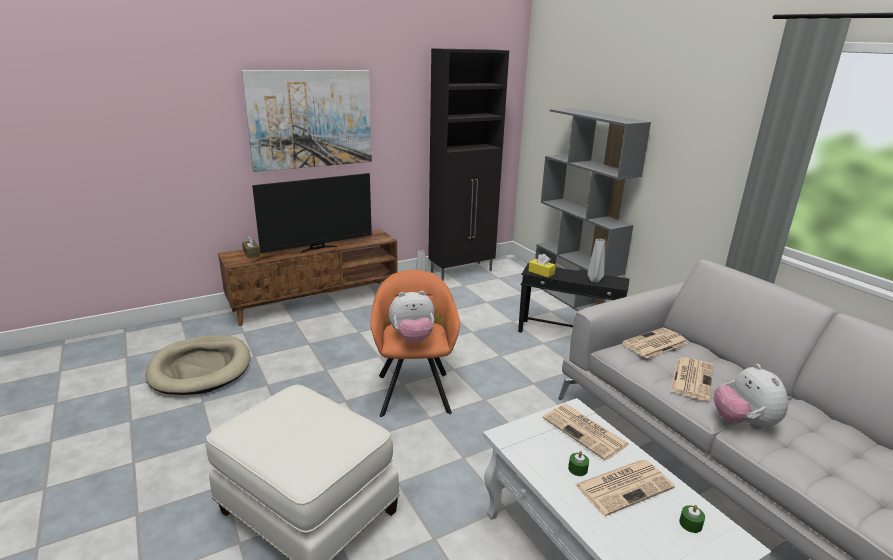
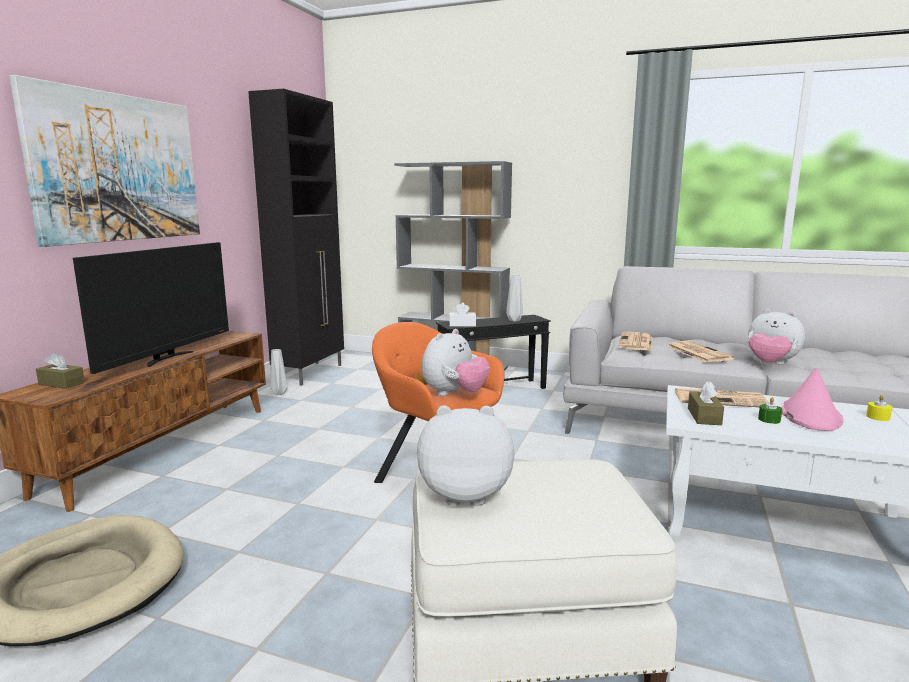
camera: 40 degrees left, 10 degrees down
(272, 411) = (465, 494): none -> plush toy
(531, 438) = (704, 416): none -> brown tissue box
(541, 272) = (462, 325): yellow tissue box -> white tissue box
(624, 486) = (810, 416): newspaper -> pink hat
(690, 524) = (878, 417): green candle -> yellow candle

